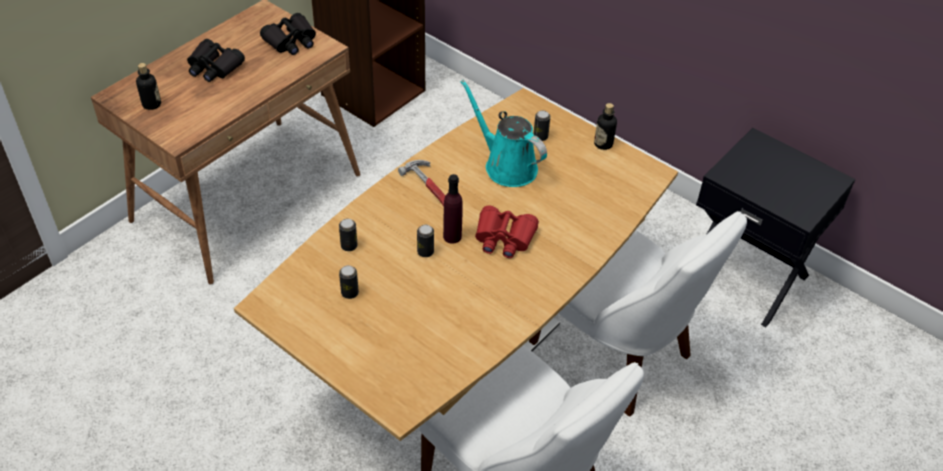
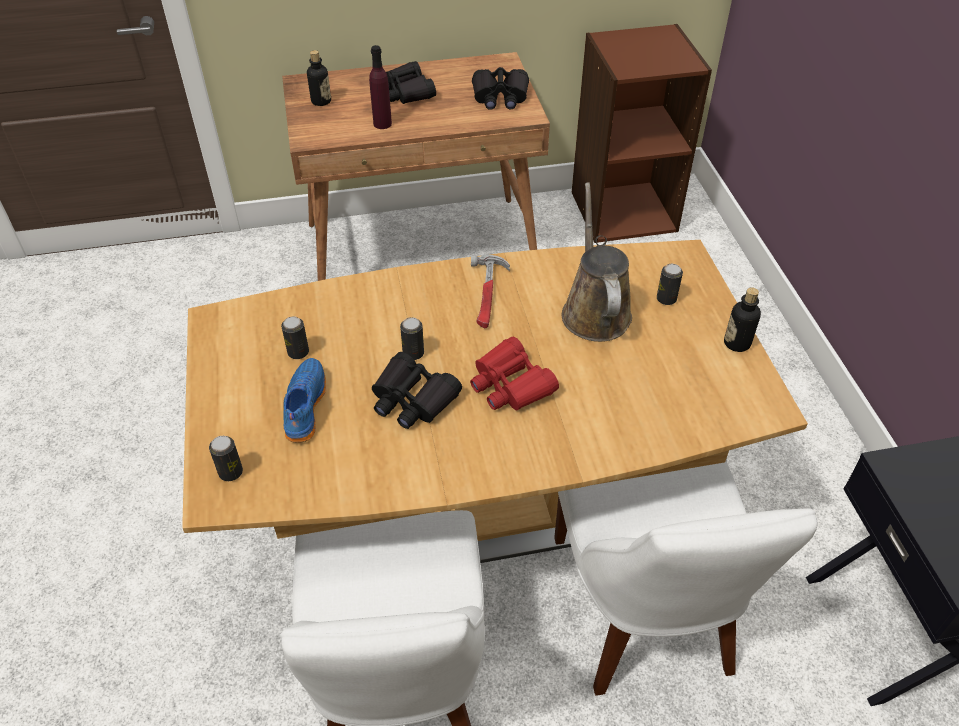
camera: 40 degrees right, 0 degrees up
(349, 246) = (347, 307): can -> can (231, 472)
(393, 323) = (303, 407): none -> blue shoe
(452, 236) = (457, 353): purple bottle -> purple bottle (382, 124)
(456, 280) = (412, 399): none -> black binoculars
(506, 165) = (594, 310): turquoise watering can -> brown watering can

